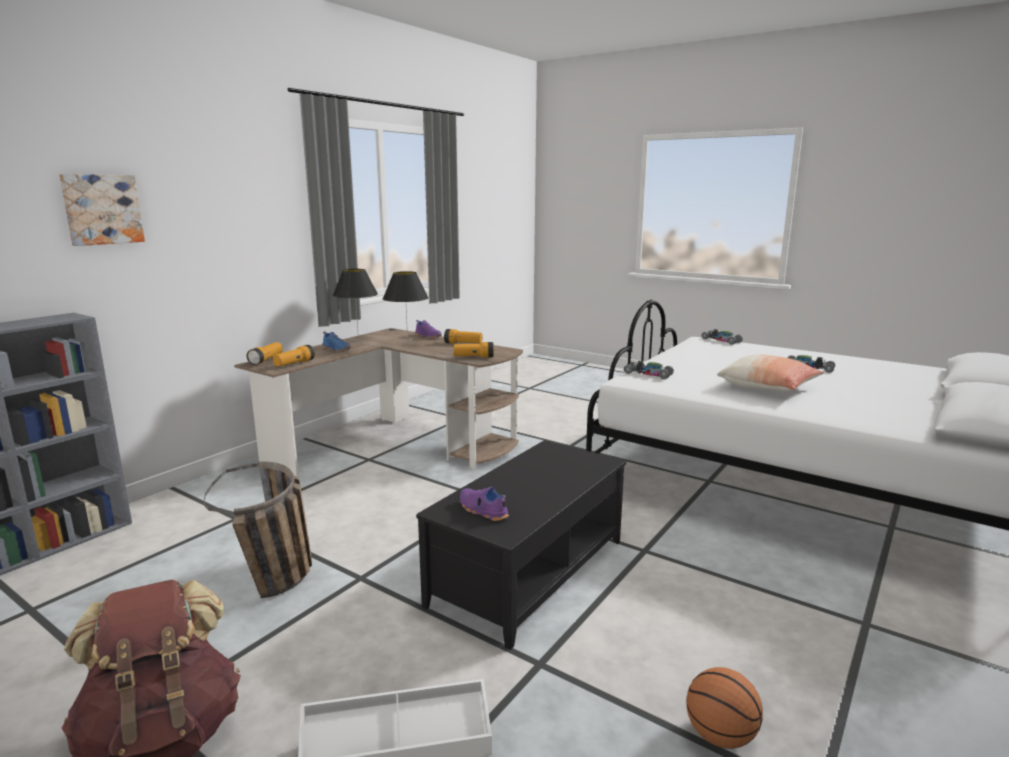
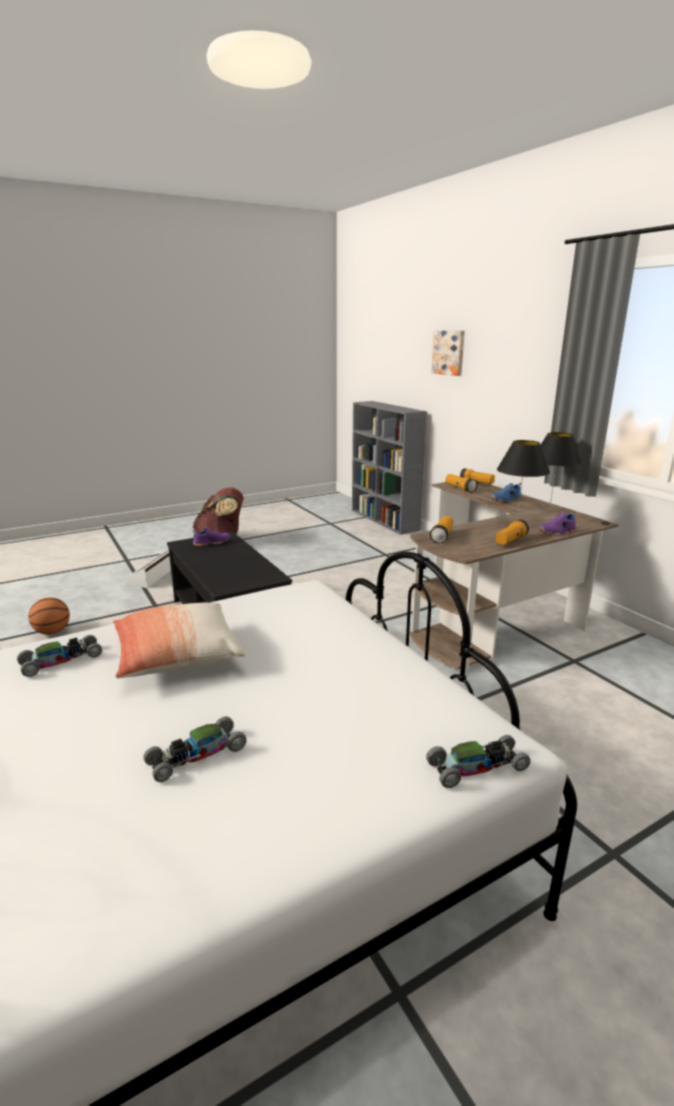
camera: 115 degrees right, 5 degrees up
(278, 585) = (298, 560): basket -> none
(648, 374) = (314, 605): toy car -> toy car (61, 661)

